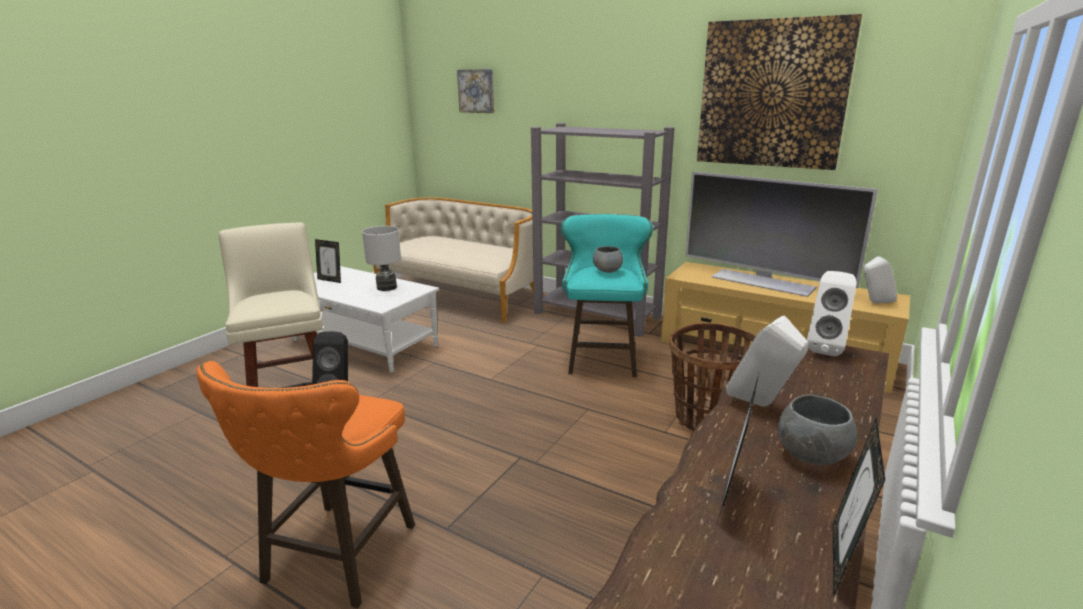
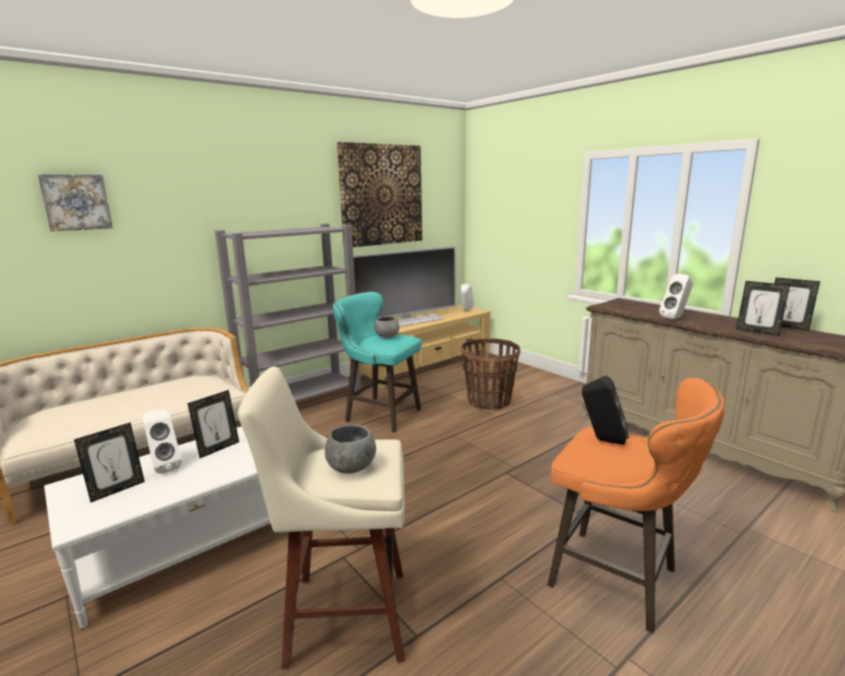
camera: 70 degrees left, 5 degrees down
(387, 287) = (218, 448): grey table lamp -> picture frame
(811, 455) = (717, 319): grey bowl -> grey bowl (351, 468)
(826, 348) = (613, 303): white speaker -> white speaker (165, 466)

